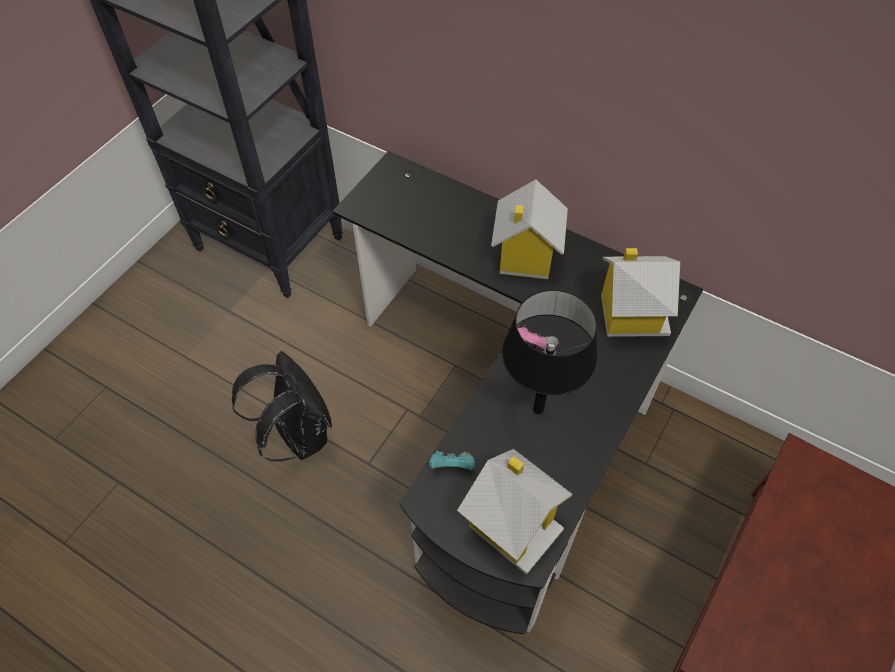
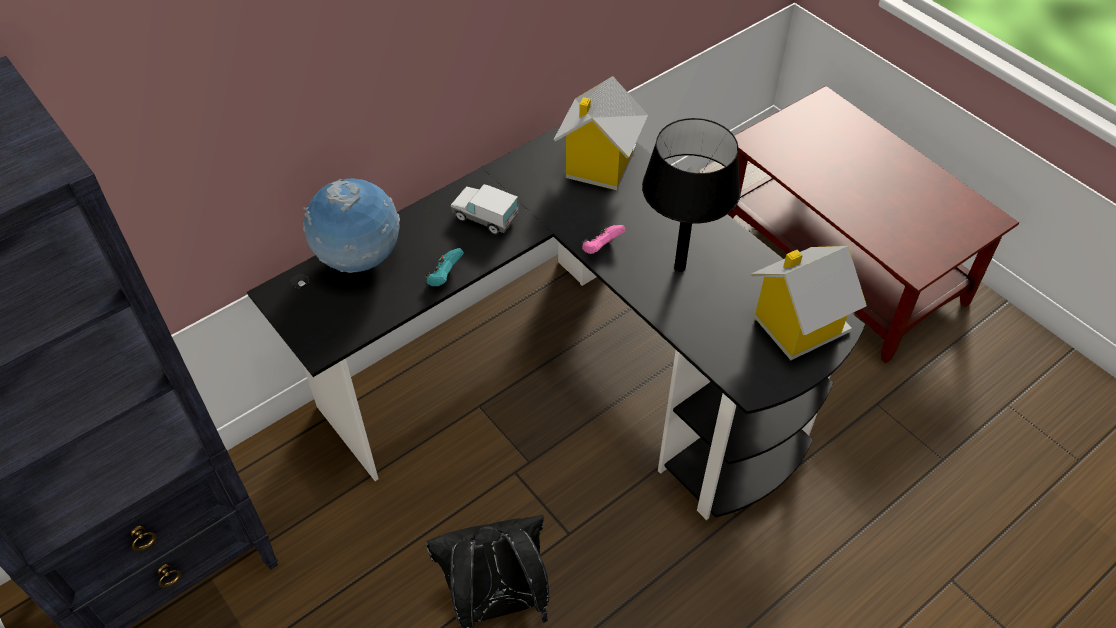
camera: 70 degrees left, 5 degrees down
(444, 197) = (360, 260): none -> globe
(452, 465) = (719, 354): turquoise game controller -> turquoise game controller (445, 277)
(525, 256) = (485, 218): toy house -> toy truck

